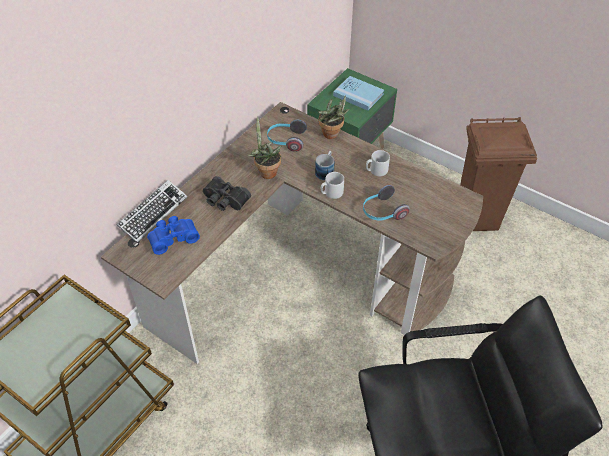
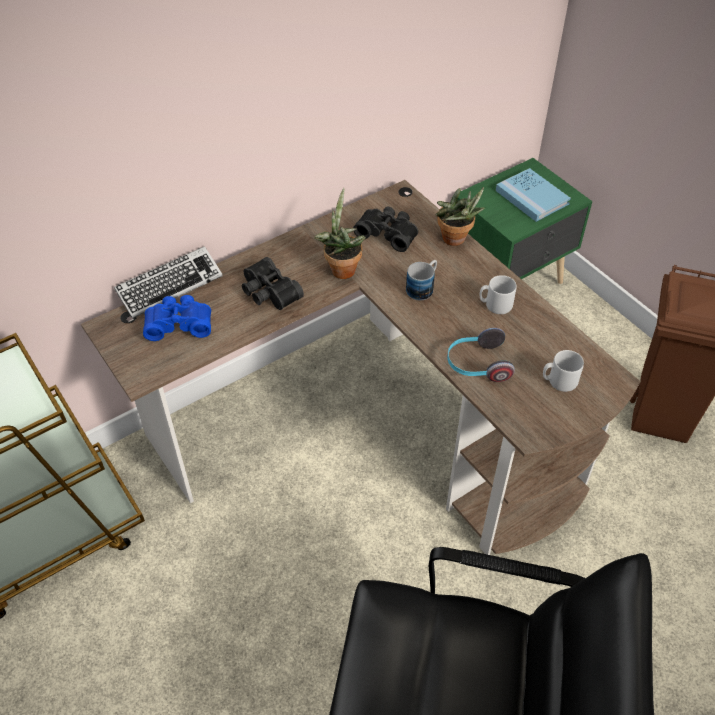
camera: 20 degrees right, 0 degrees up
(286, 140) = (388, 233): headphones -> black binoculars
(331, 193) = (417, 319): grey mug -> grey mug (559, 381)

